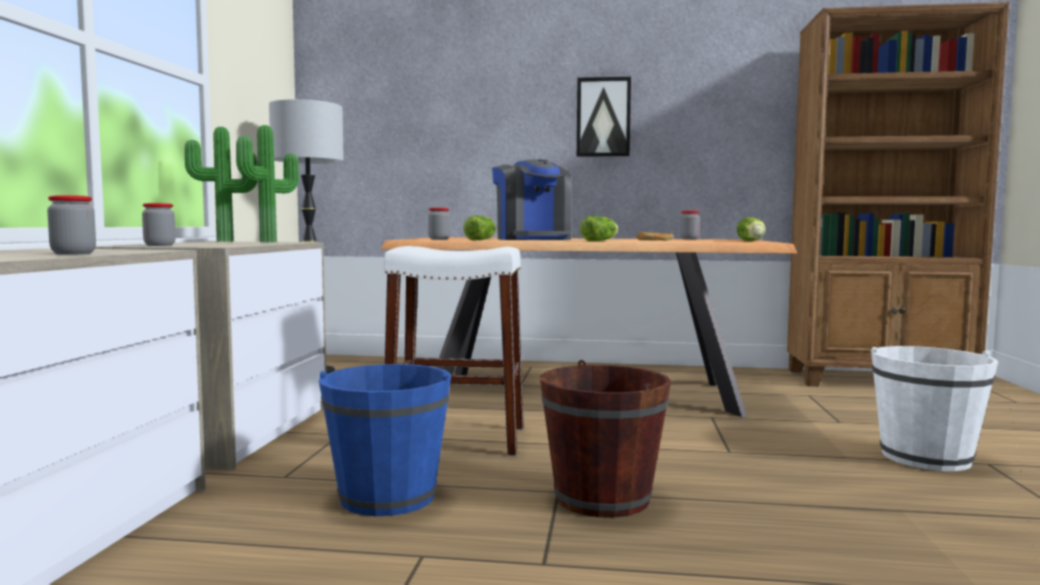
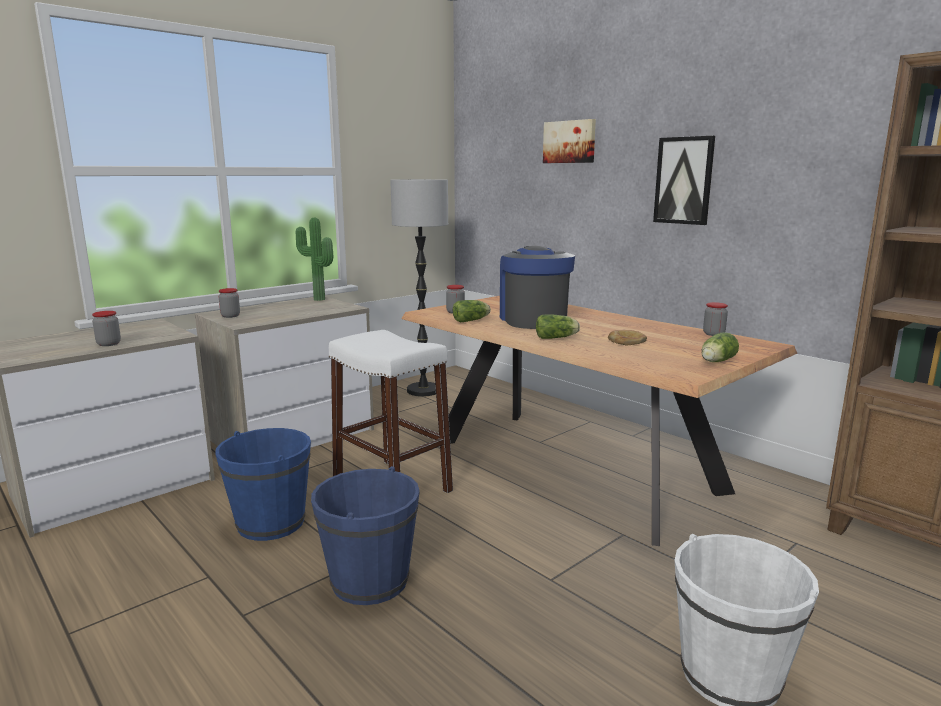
camera: 40 degrees right, 10 degrees up
(271, 242) = (334, 305): potted plant -> none
(469, 81) = (570, 142): none -> picture
(532, 239) = (533, 320): coffee machine -> coffee machine turned 150 degrees clockwise
(602, 498) = (369, 581): brown bucket -> blue bucket

